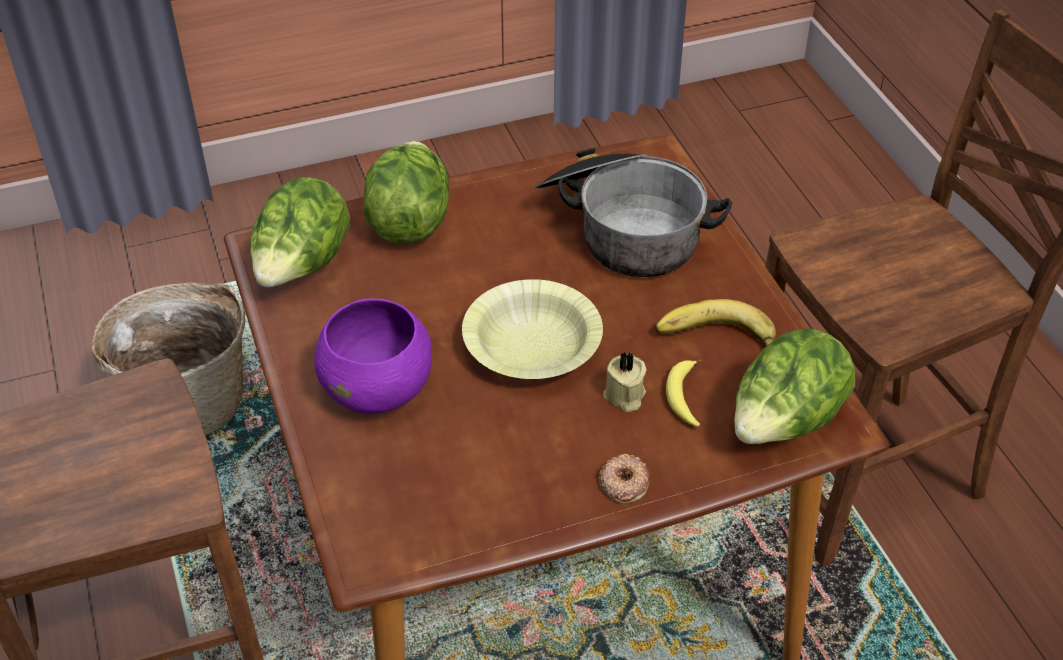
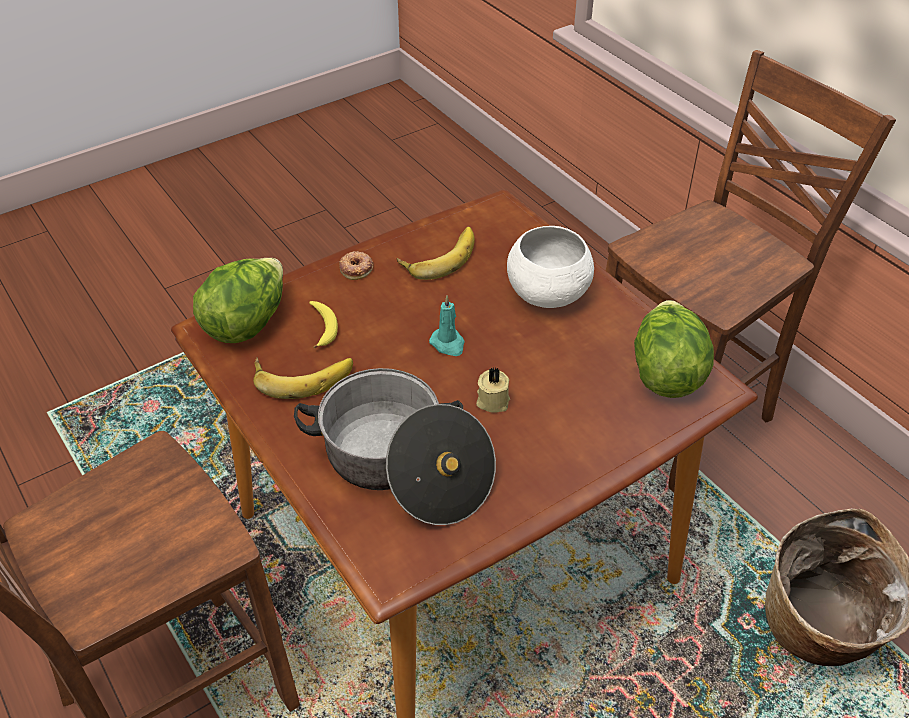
camera: 165 degrees right, 0 degrees up
(379, 389) = (546, 294): purple bowl -> white bowl
(409, 220) = (605, 436): lettuce -> none
(498, 480) = (439, 256): none -> banana
(532, 346) = (448, 344): yellow bowl -> turquoise candle
(624, 396) = (368, 320): beige candle -> beige candle (492, 400)

